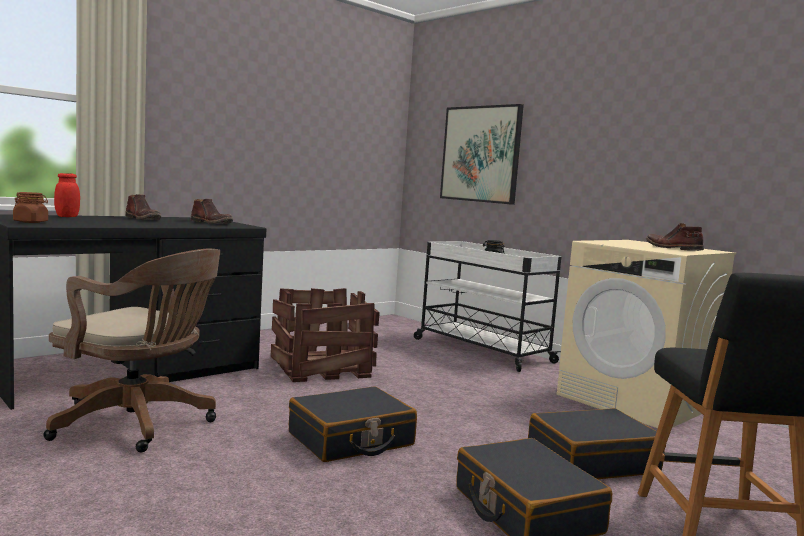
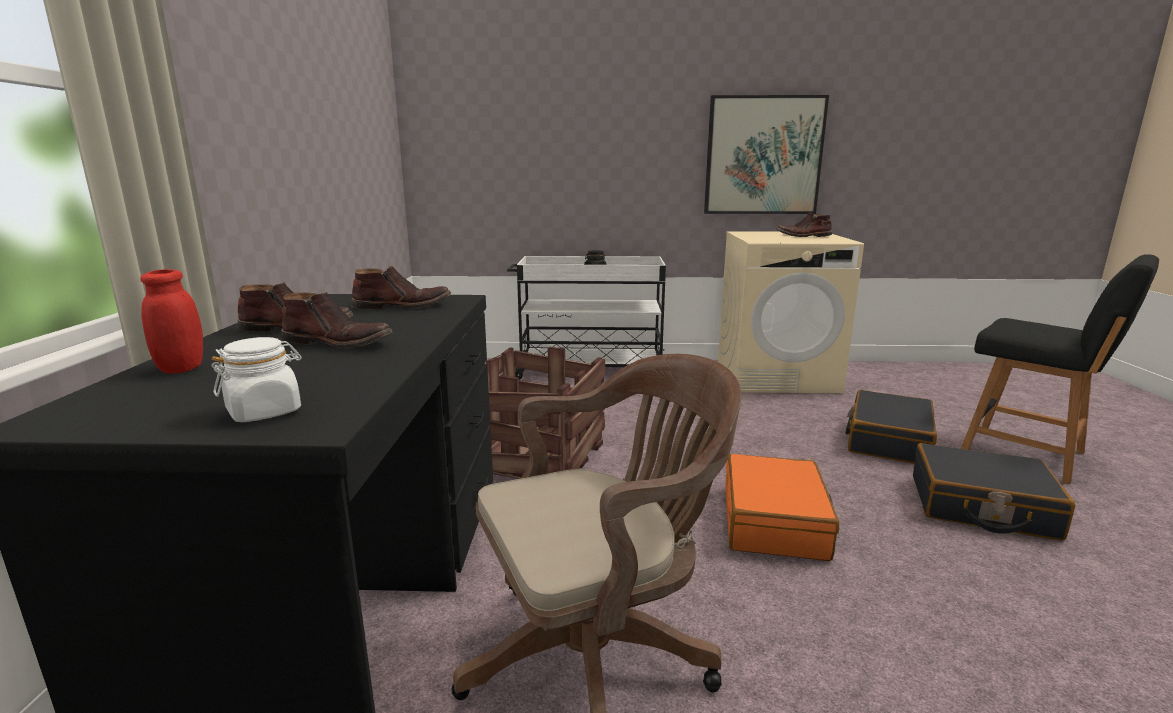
camera: 45 degrees left, 10 degrees up
(31, 222) = (265, 411): brown jar -> white jar
(130, 222) = (339, 342): none -> brown boot
(351, 440) = (774, 522): black suitcase -> orange suitcase
(481, 154) = (532, 149): picture -> picture (763, 156)

